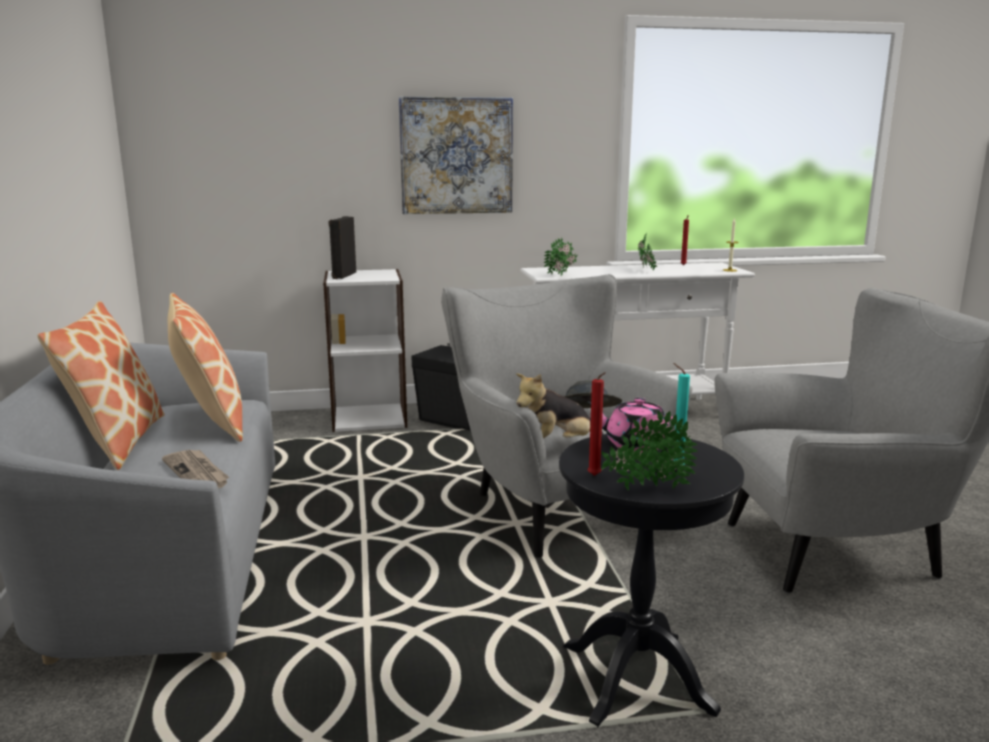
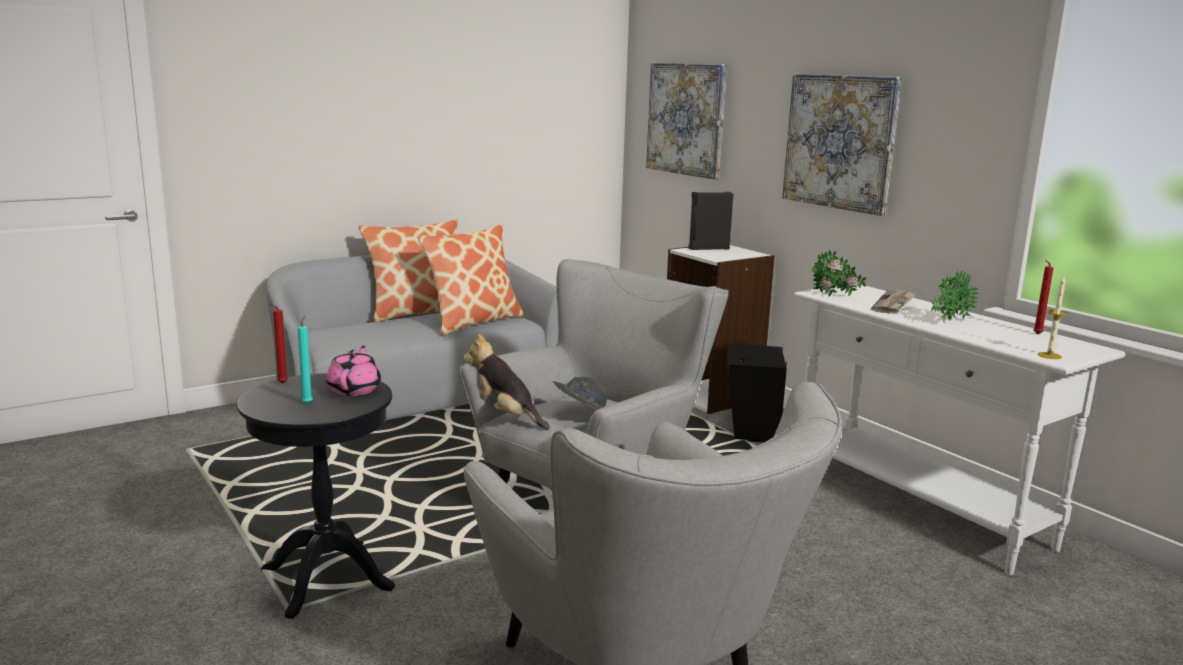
camera: 65 degrees right, 0 degrees up
(197, 473) = (379, 337): newspaper -> newspaper (894, 304)
(242, 149) = (686, 119): none -> picture
(646, 488) = (262, 398): potted plant -> none

